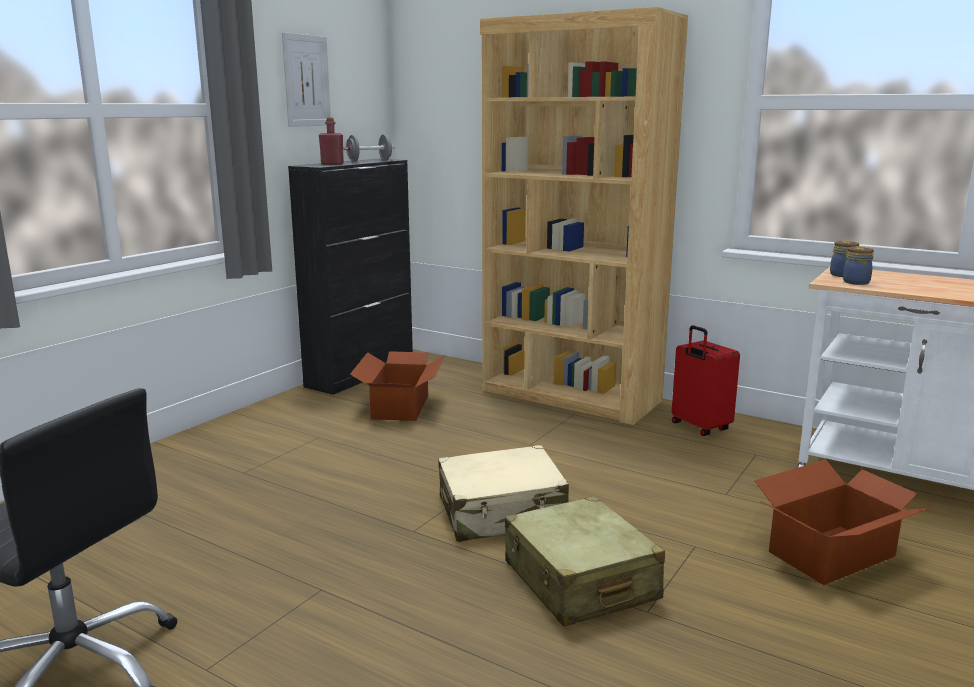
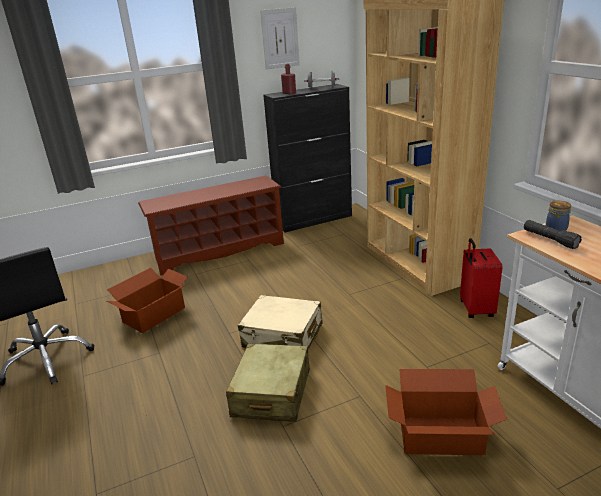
camera: 35 degrees right, 10 degrees up
(248, 435) = (219, 251): none -> brown shoe rack
(401, 406) = (310, 249): cardboard box -> cardboard box (155, 315)
(856, 282) = (549, 240): jar -> black flashlight

